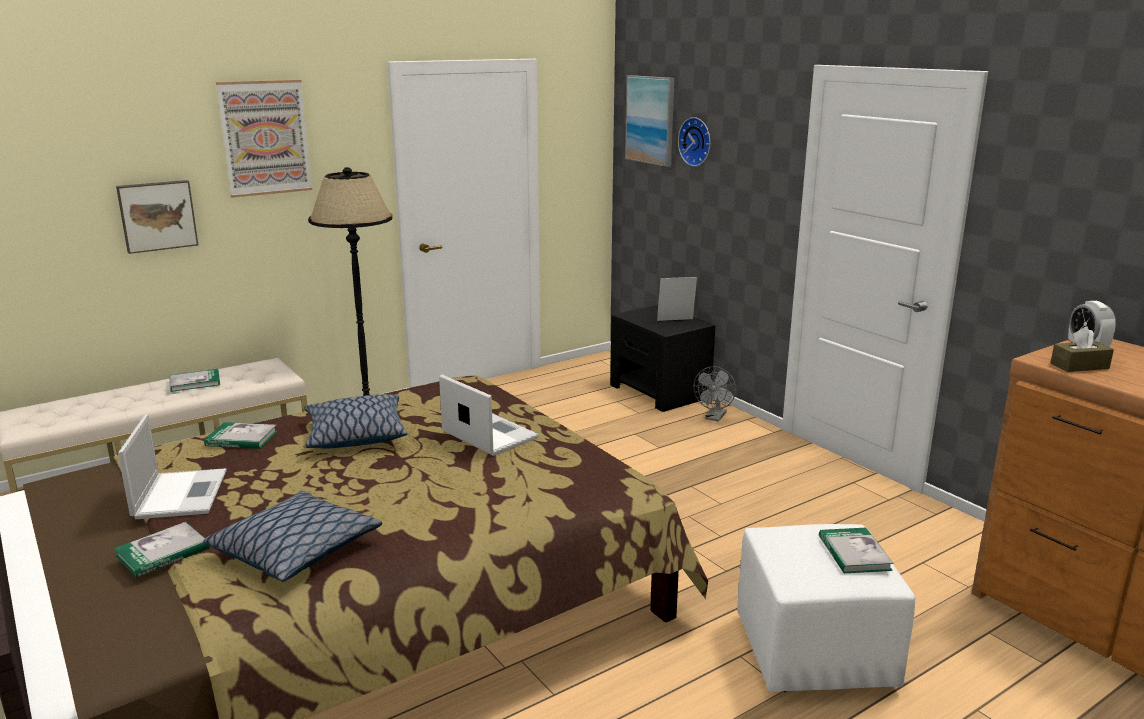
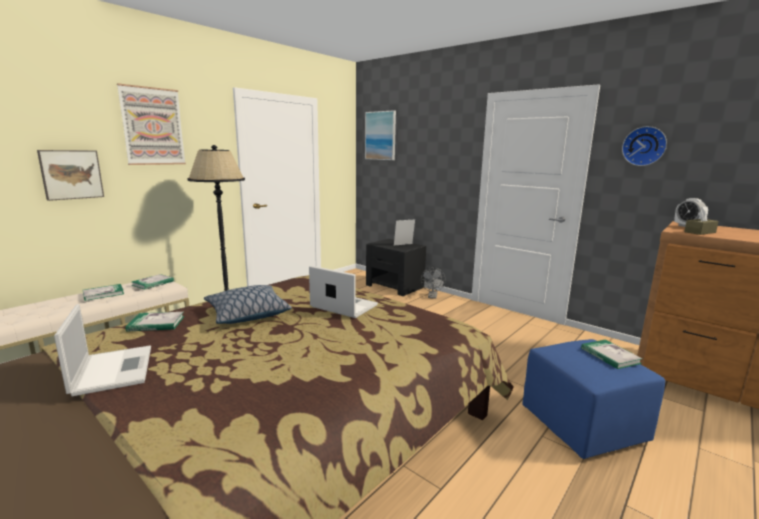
camera: 15 degrees left, 5 degrees down
(163, 552) = (106, 424): book -> book (153, 283)
(295, 550) = (237, 404): pillow -> none
(696, 141) = (411, 144): wall clock -> wall clock (644, 146)
(815, 654) = (584, 426): white ottoman -> blue ottoman

